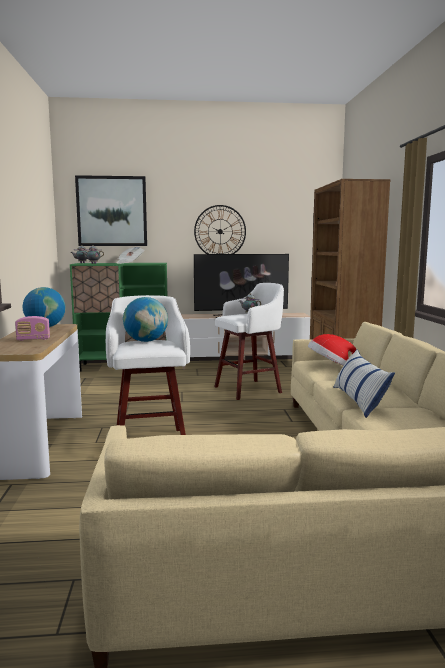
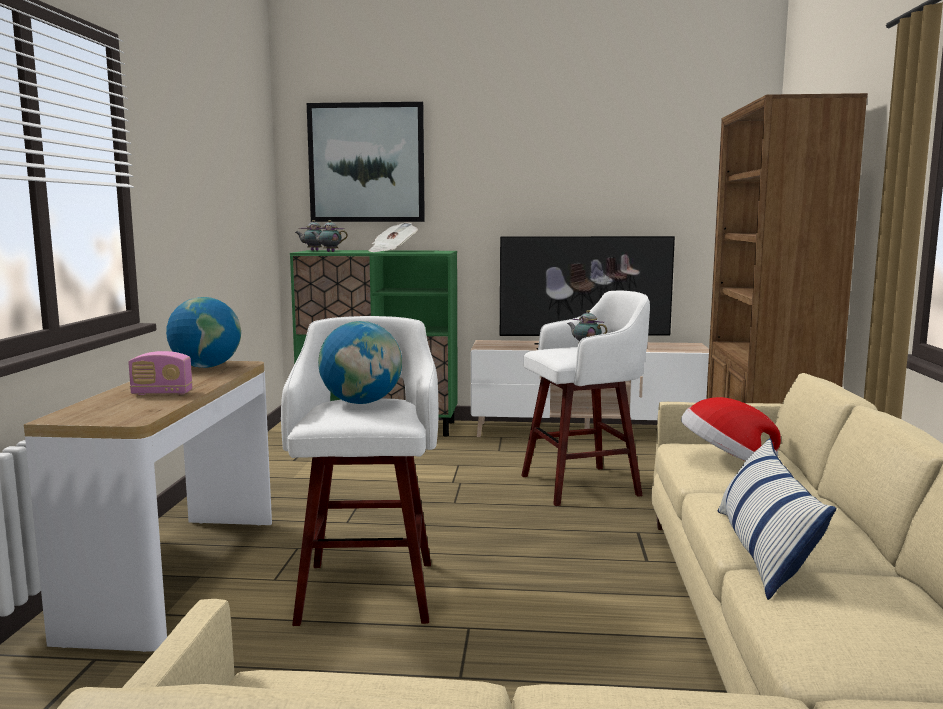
camera: 10 degrees right, 0 degrees up
(220, 231) = (551, 196): wall clock -> none

